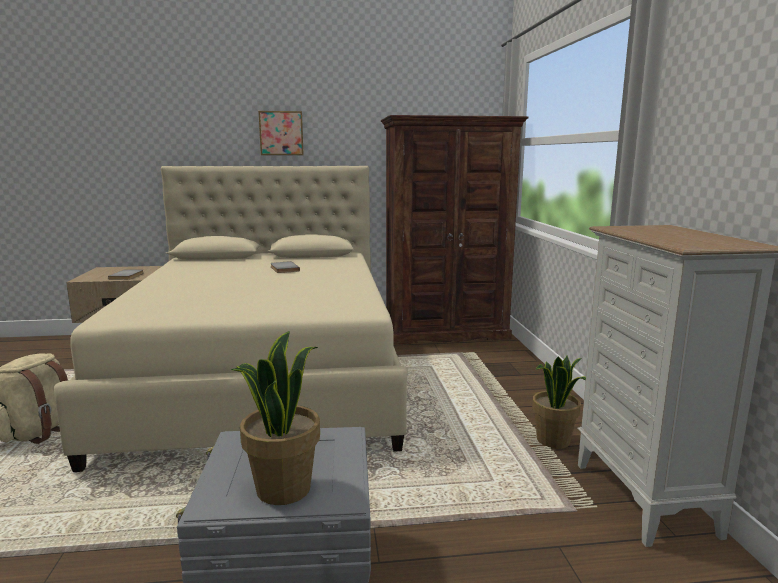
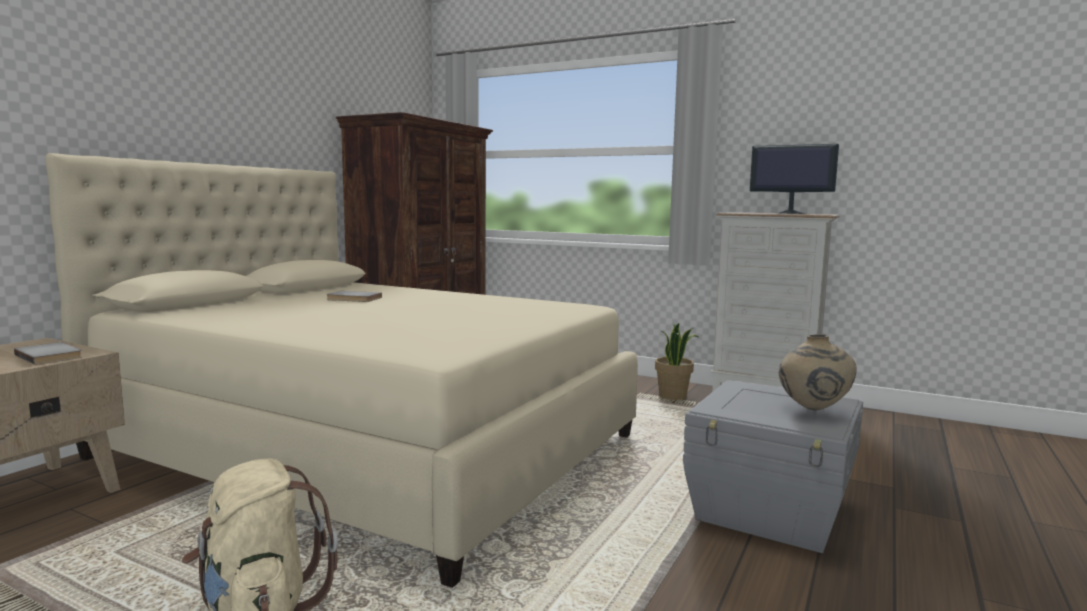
camera: 55 degrees left, 5 degrees down
(281, 133) = (224, 119): picture -> none
(283, 488) = (813, 410): potted plant -> beige vase
(674, 237) = (789, 213): none -> monitor

